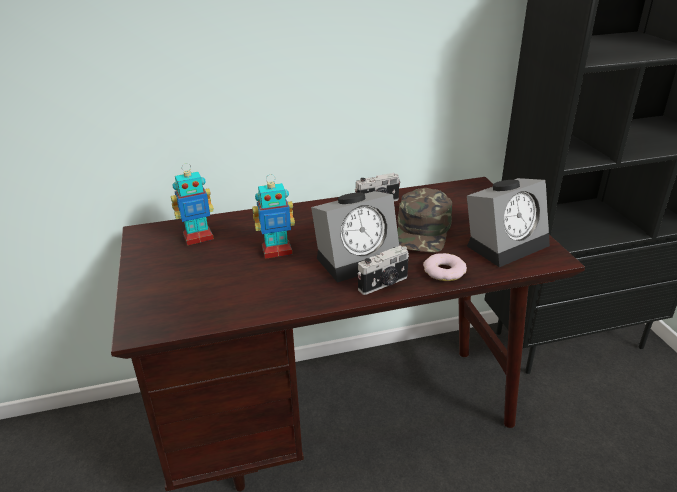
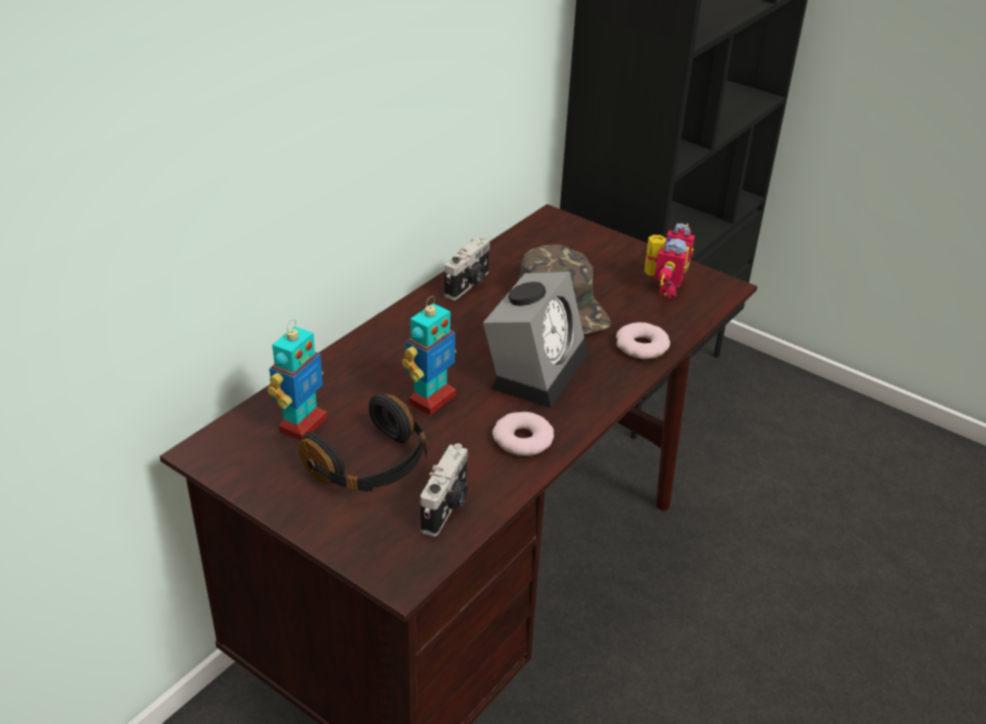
camera: 40 degrees left, 5 degrees up
(201, 270) = (371, 465): none -> black headphones
(297, 292) = (522, 439): none -> donut
(384, 284) = (601, 388): camera -> camera (446, 507)
(506, 243) = (663, 286): alarm clock -> toy robot

